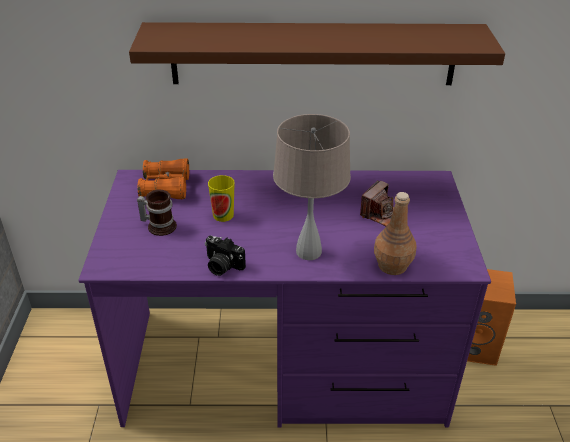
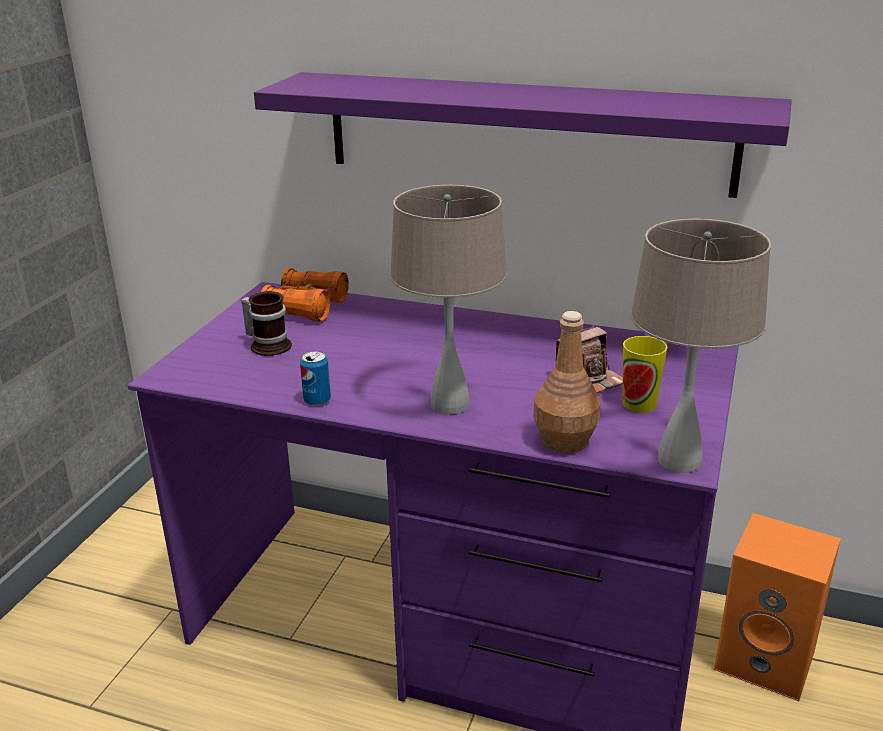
camera: 20 degrees right, 10 degrees down
(222, 266) = (317, 400): camera -> can
(223, 215) = (360, 346): cup -> cup (639, 403)
(313, 54) = (525, 132): brown shelf -> purple shelf
(462, 265) = (679, 459): none -> beige table lamp

